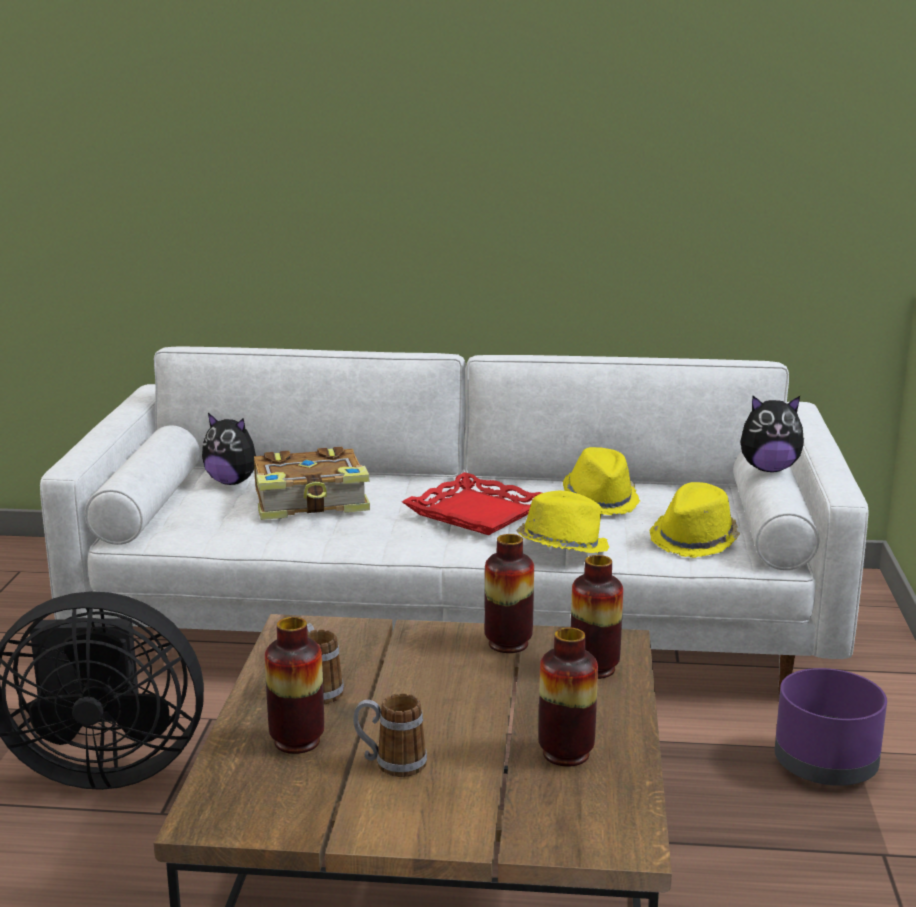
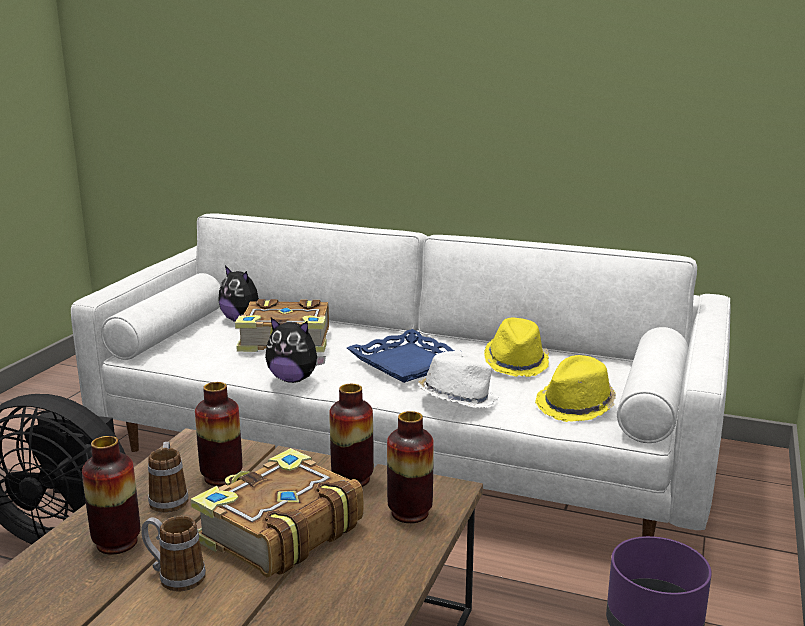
camera: 15 degrees right, 0 degrees up
(468, 706) = (278, 532): none -> book
(478, 512) = (408, 363): red tray -> blue tray
(562, 546) = (457, 399): yellow hat -> white hat
(566, 754) = (328, 592): vase -> vase (222, 477)
(768, 469) = (655, 350): plush toy -> plush toy (294, 379)

